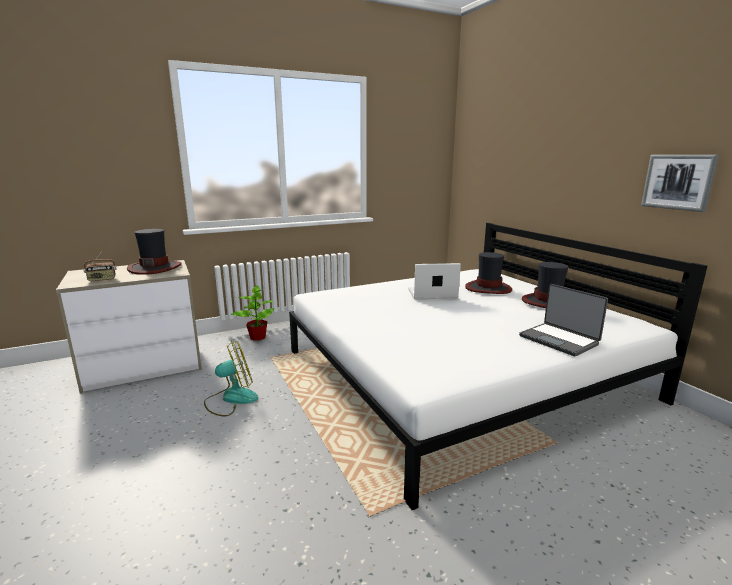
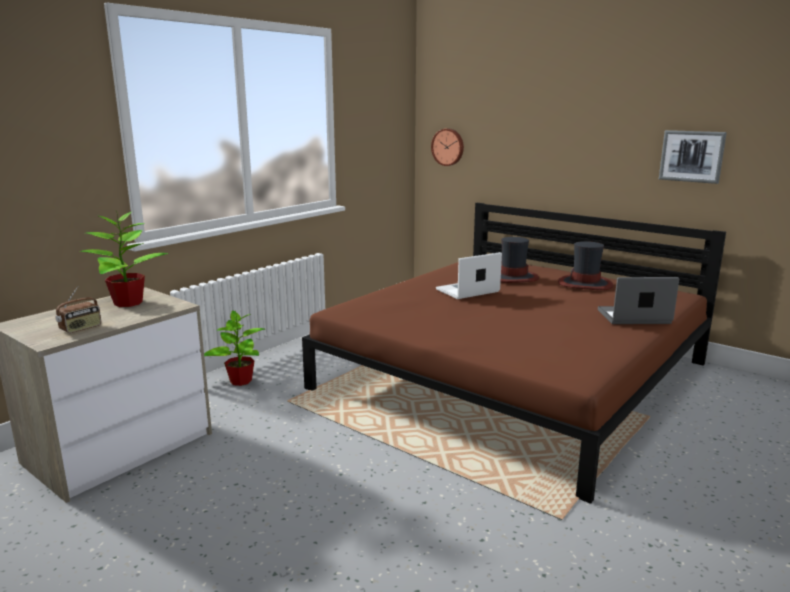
camera: 25 degrees left, 0 degrees up
(155, 268) = (127, 303): hat -> potted plant
(231, 399) = (295, 456): fan -> none
(460, 374) = (514, 375): white bed -> brown bed
(473, 175) = (448, 147): none -> wall clock
(559, 340) = (634, 317): laptop -> laptop turned 150 degrees clockwise

